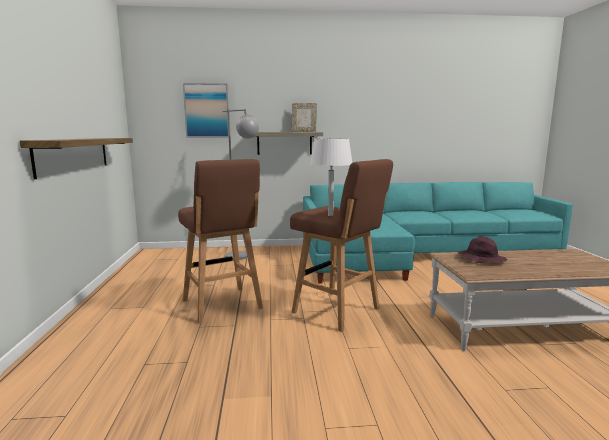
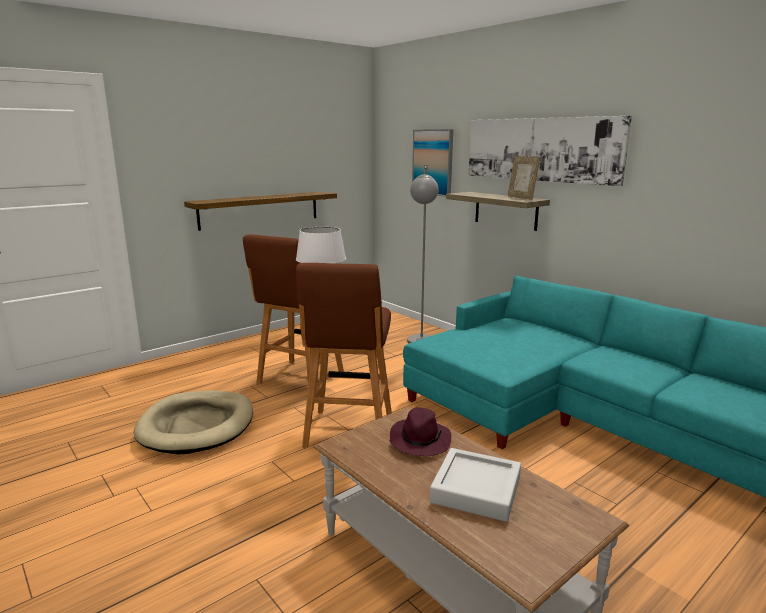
camera: 55 degrees right, 5 degrees up
(239, 369) = (197, 425): none -> beige dog bed
(309, 99) = (540, 149): none -> picture
(543, 261) = (476, 490): none -> grey tray

